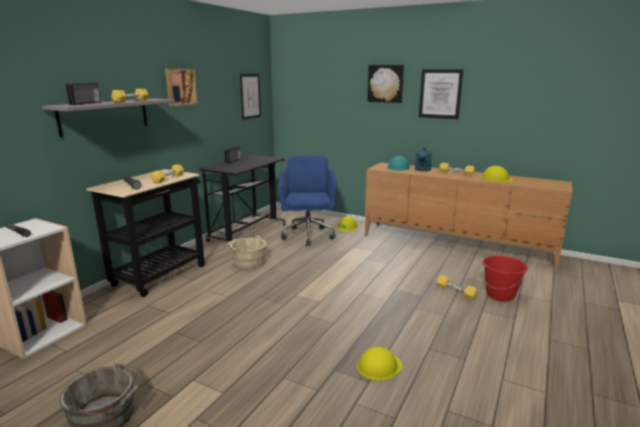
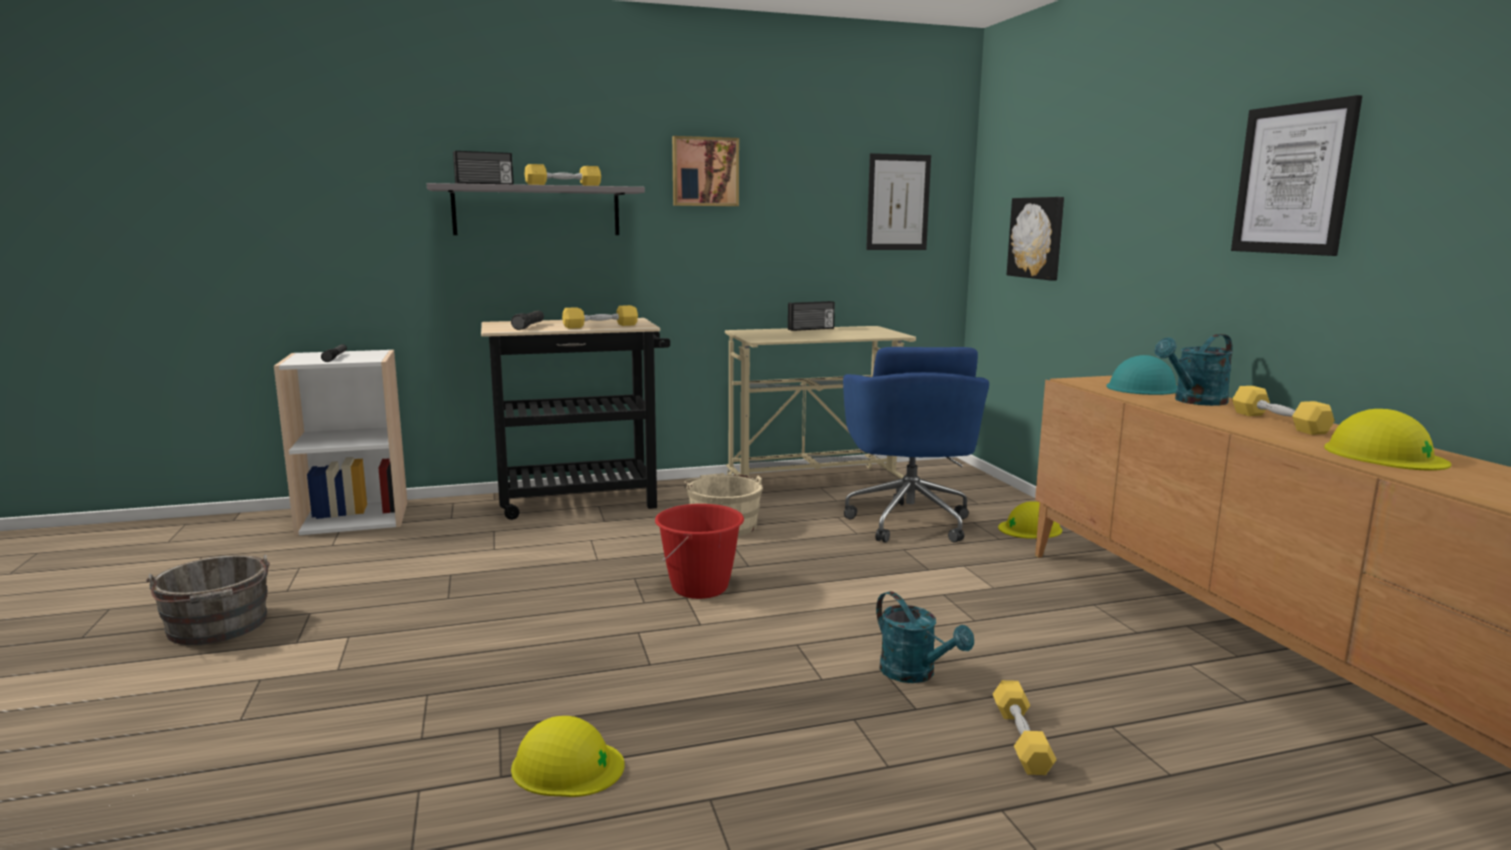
camera: 45 degrees right, 5 degrees down
(248, 233) = (814, 484): black desk -> beige desk
(308, 237) = (907, 521): blue office chair -> blue office chair turned 135 degrees clockwise
(385, 83) = (1168, 160): picture -> picture (1037, 238)
(404, 286) = (915, 674): none -> turquoise watering can
(500, 295) = (1140, 809): red bucket -> red bucket (700, 588)

